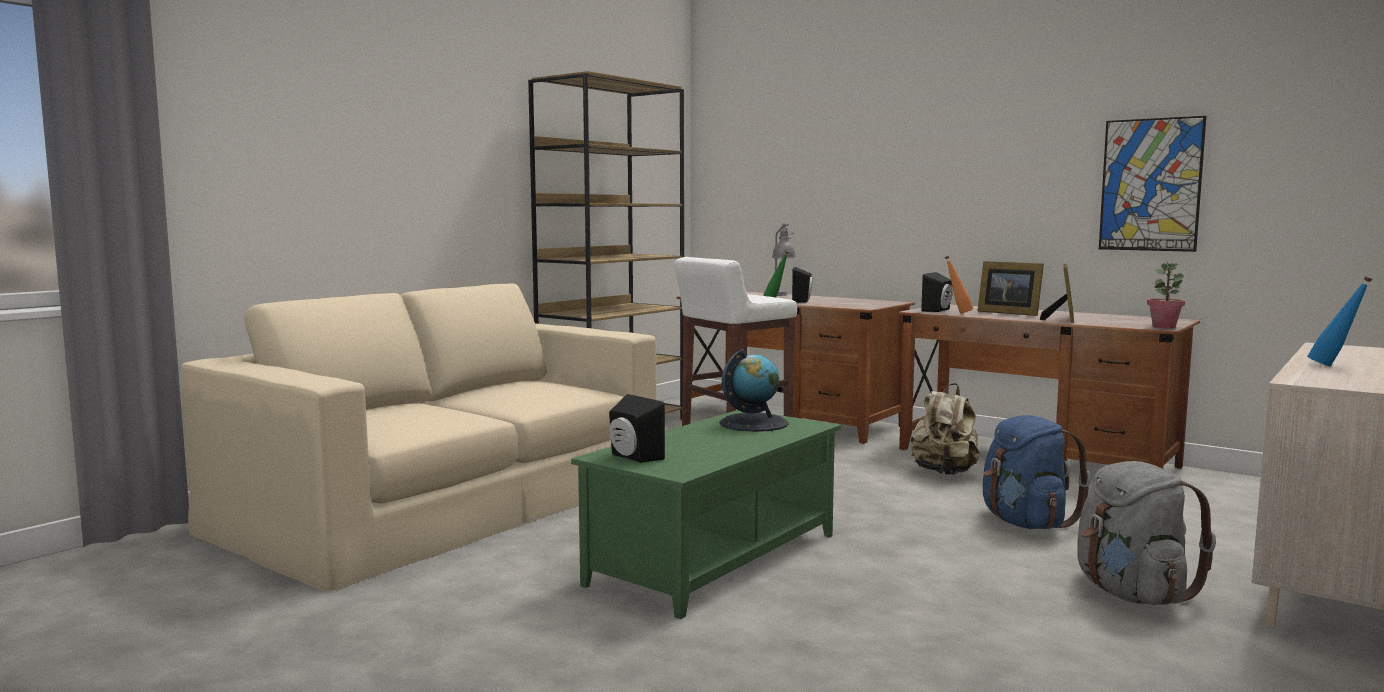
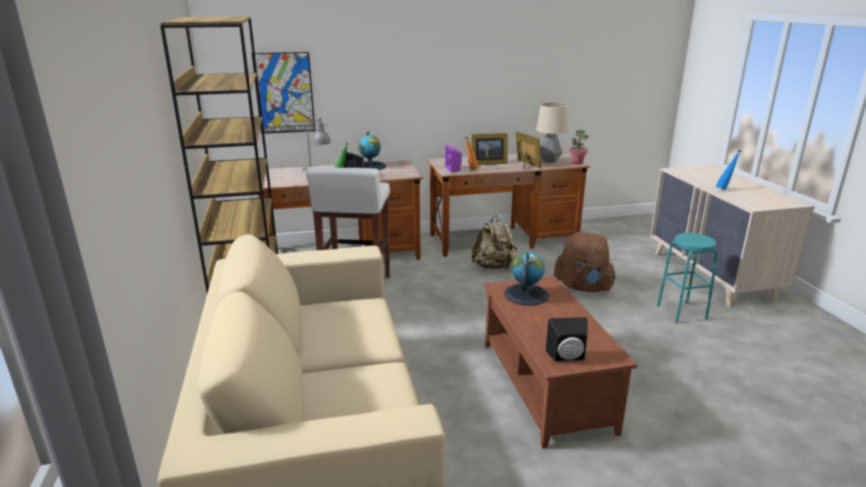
camera: 50 degrees left, 15 degrees up
(713, 558) = (543, 385): green coffee table -> brown coffee table
(845, 299) = (370, 166): none -> globe
(938, 310) = (454, 169): black speaker -> purple speaker
(1025, 523) = (583, 287): blue backpack -> brown backpack
(1121, 321) = (549, 161): none -> table lamp
(1131, 594) = (682, 312): grey backpack -> turquoise stool
(1150, 185) = (539, 80): picture -> picture (284, 93)

